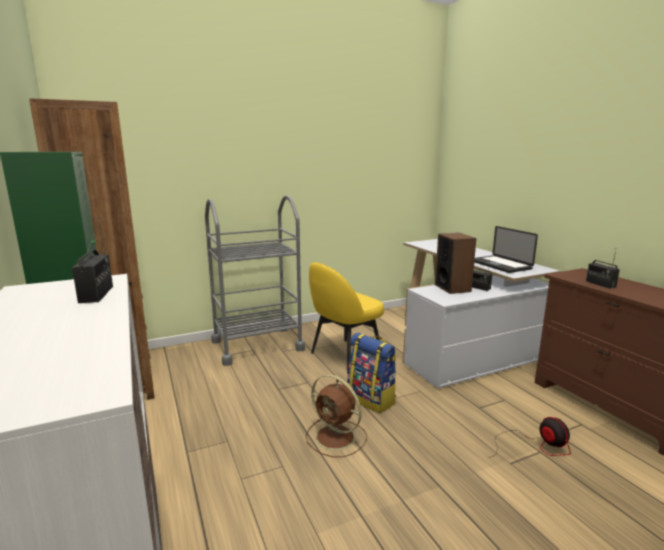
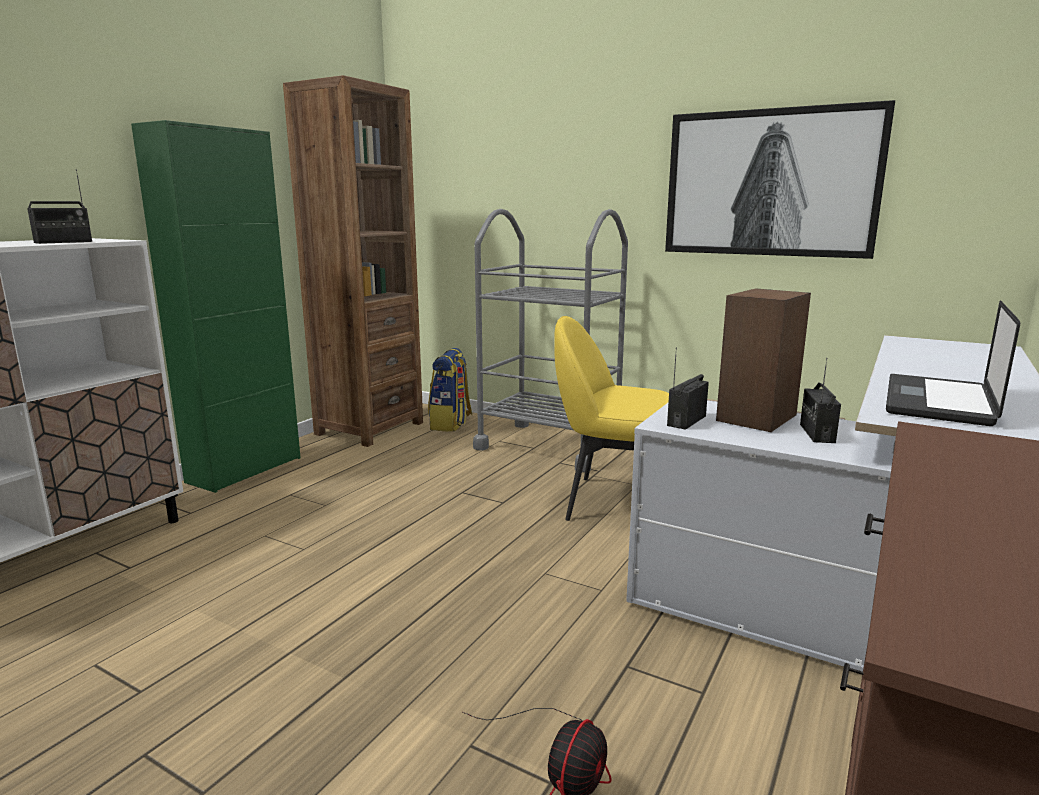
camera: 55 degrees right, 0 degrees up
(337, 438) = (391, 562): brown fan -> none
(344, 176) = (769, 183): none -> picture
(372, 399) = (517, 558): backpack -> backpack (451, 424)
(600, 284) = (964, 476): radio -> radio (686, 421)

